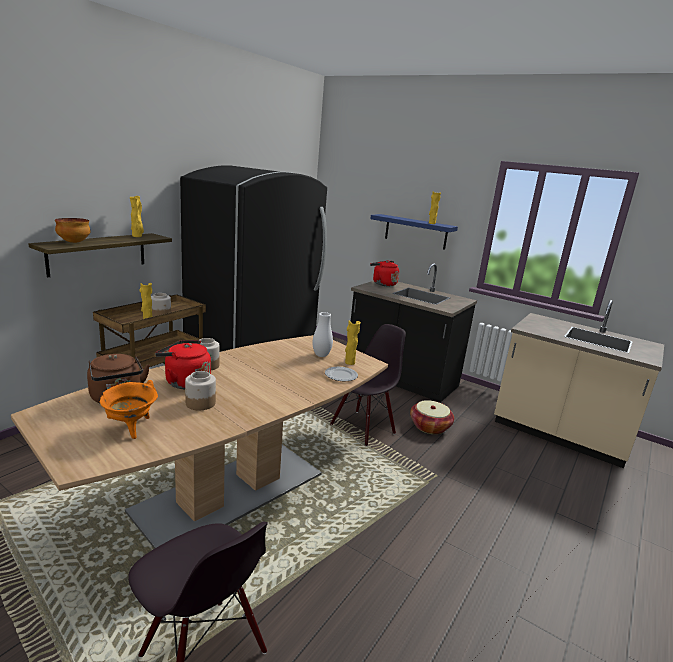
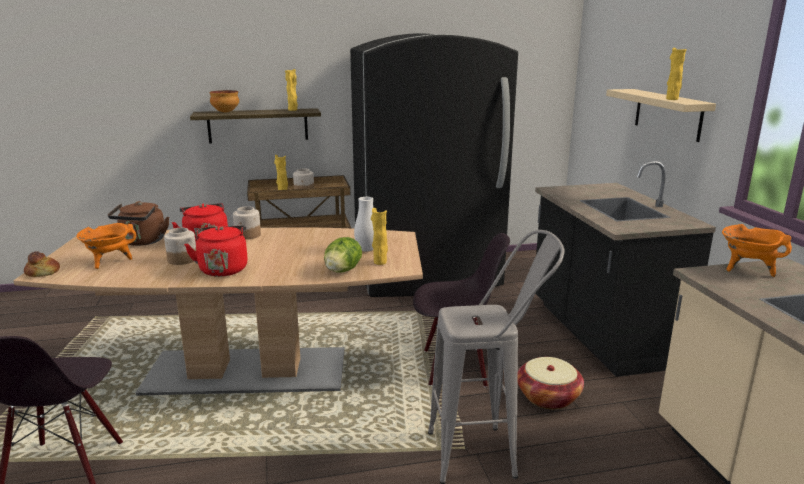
camera: 45 degrees right, 0 degrees up
(78, 463) = (43, 272): none -> bread
(341, 375) = (342, 271): plate -> lettuce
(383, 284) = (595, 189): red kettle -> red kettle (223, 269)
(415, 232) = (667, 114): blue shelf -> beige shelf
(449, 473) = (486, 453): none -> grey stool
(533, 322) = (747, 270): none -> orange cooking pot

